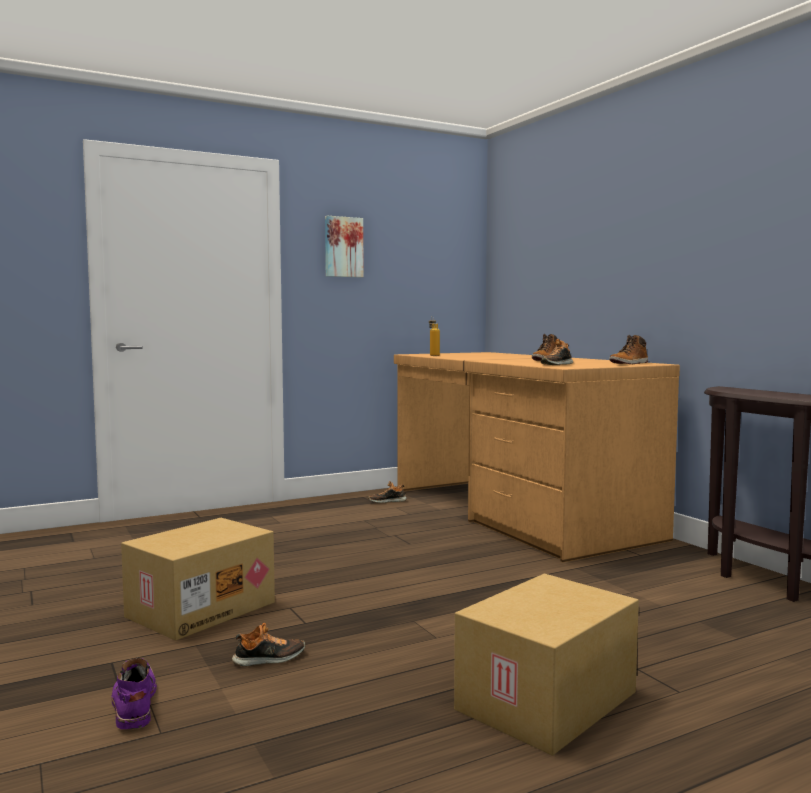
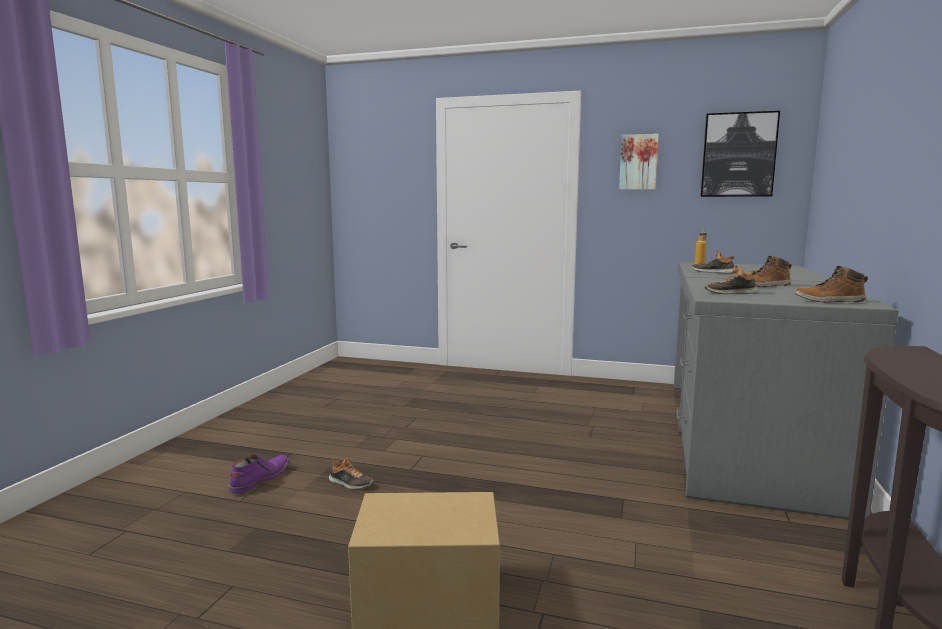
camera: 45 degrees right, 5 degrees up
(201, 609) = (381, 438): cardboard box -> none
(387, 501) = (646, 395): shoe -> shoe (713, 272)
(430, 246) = (738, 155): none -> picture
(515, 513) = (742, 437): brown desk -> grey desk

